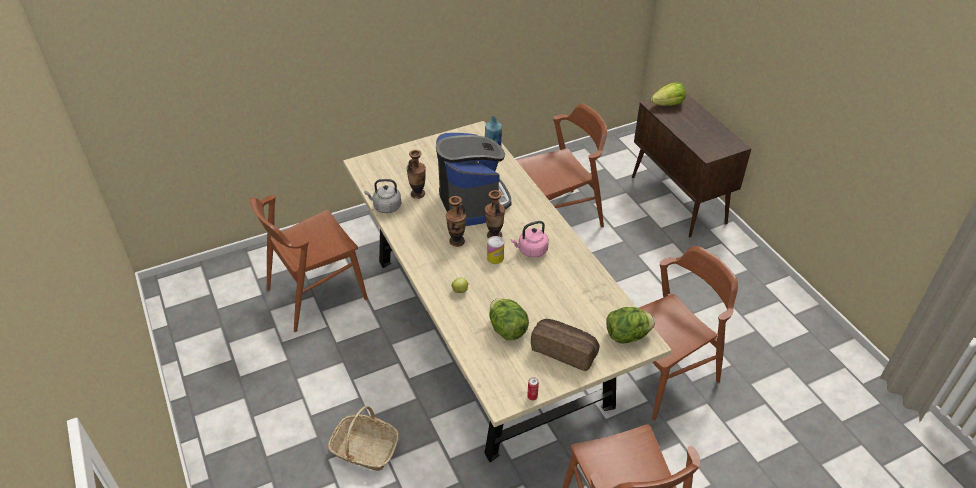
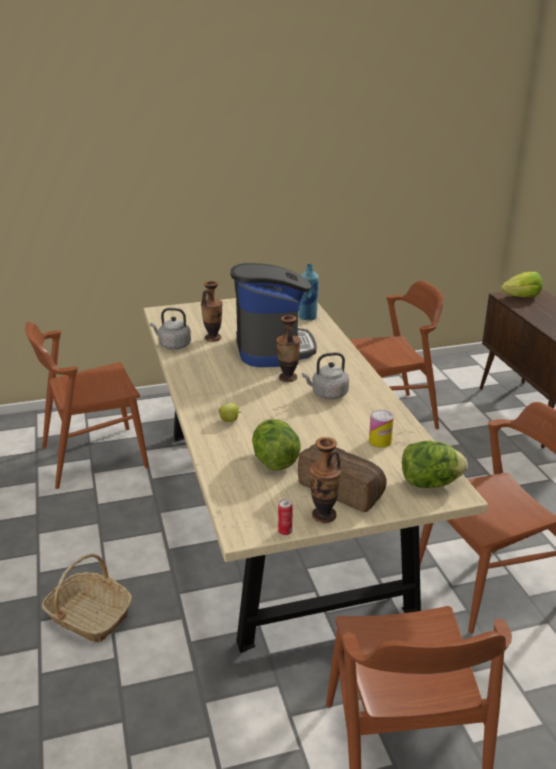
camera: 10 degrees right, 15 degrees down
(456, 241) = (242, 379): vase -> vase (324, 515)
(495, 258) = (282, 396): can -> can (380, 441)
(531, 250) = (327, 394): pink kettle -> grey kettle

